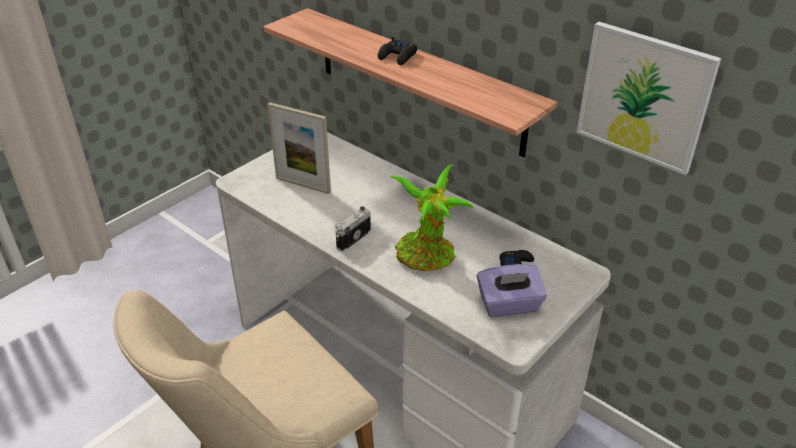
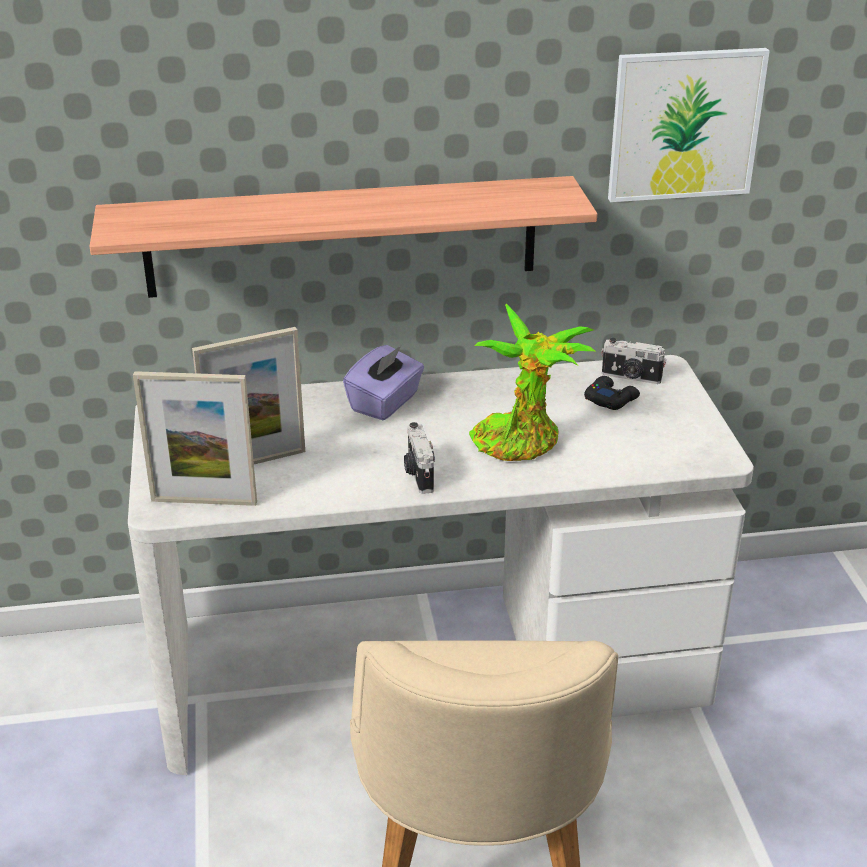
camera: 50 degrees left, 5 degrees down
(254, 189) = (204, 501): none -> picture frame
(398, 57) = (338, 205): black game controller -> none
(509, 305) = (660, 432): purple tissue box -> purple tissue box (385, 403)
(554, 264) = (631, 377): none -> camera

